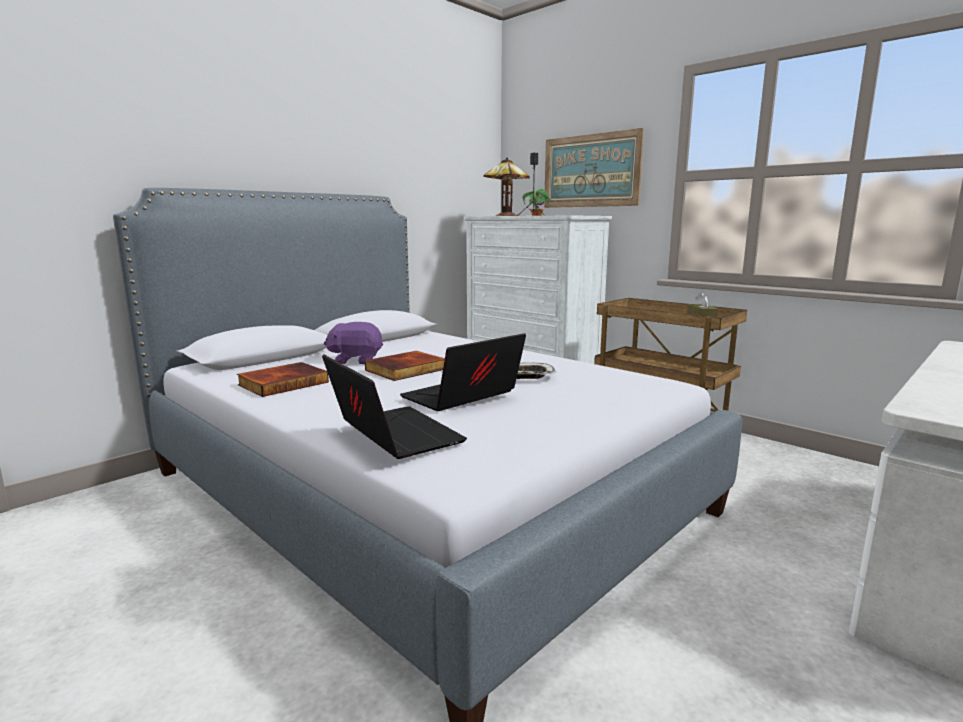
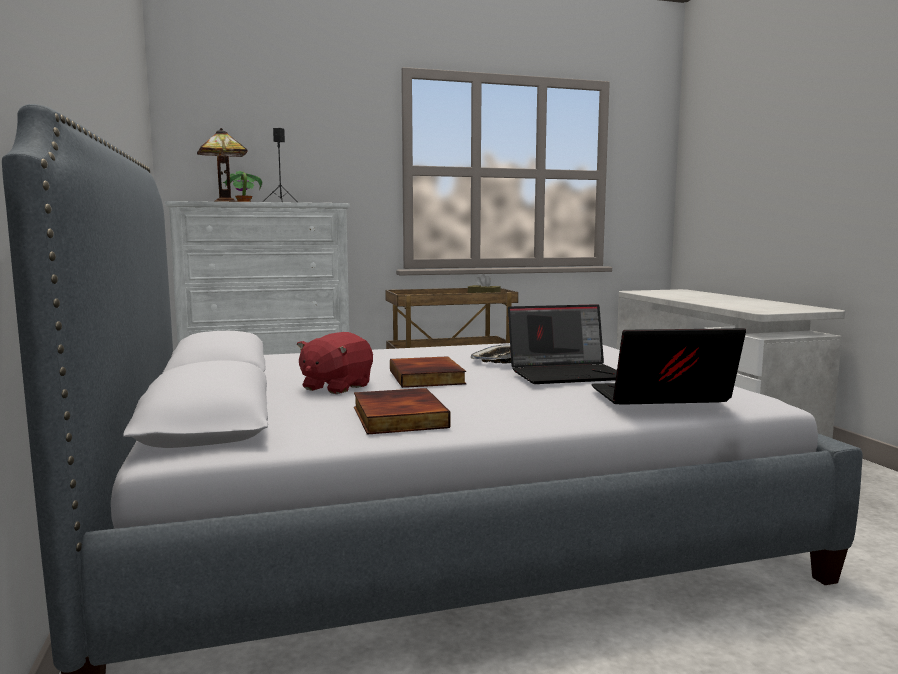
camera: 60 degrees left, 5 degrees down
(356, 360) = (335, 387): purple plush toy -> red plush toy
(462, 397) = (567, 374): laptop -> laptop turned 90 degrees counterclockwise
(591, 171) = (303, 156): picture -> none

